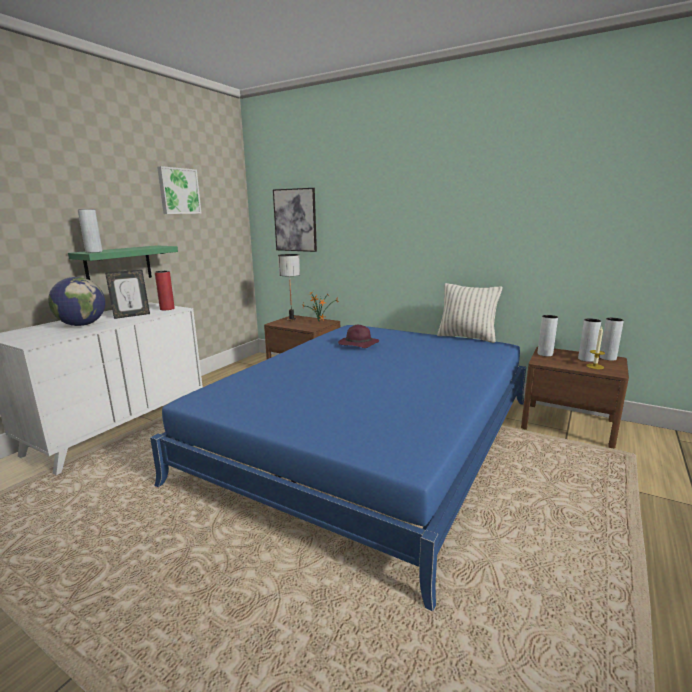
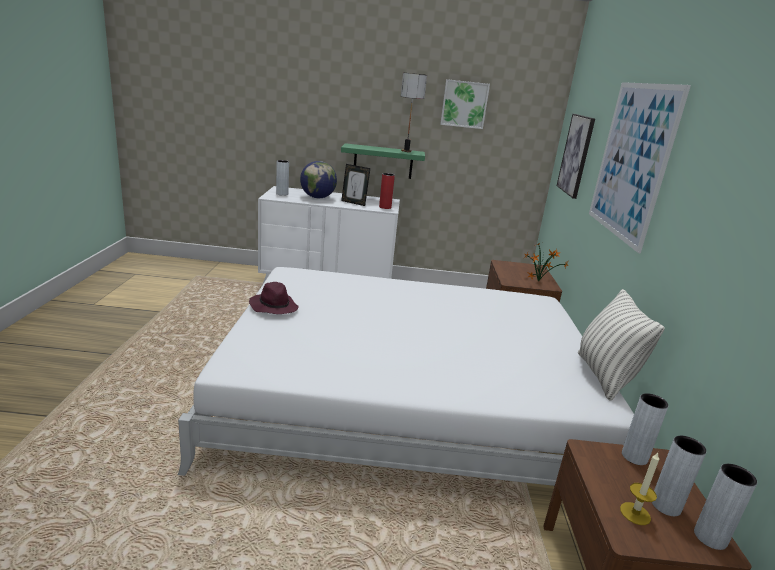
camera: 60 degrees right, 5 degrees up
(94, 252) = (353, 146): grey vase -> grey vase (282, 194)
(292, 319) = (526, 268): table lamp -> table lamp (406, 151)
(357, 344) = (481, 310): purple hat -> purple hat (273, 307)
(369, 438) = (407, 399): blue bed -> white bed
(392, 206) = (631, 161): none -> picture

